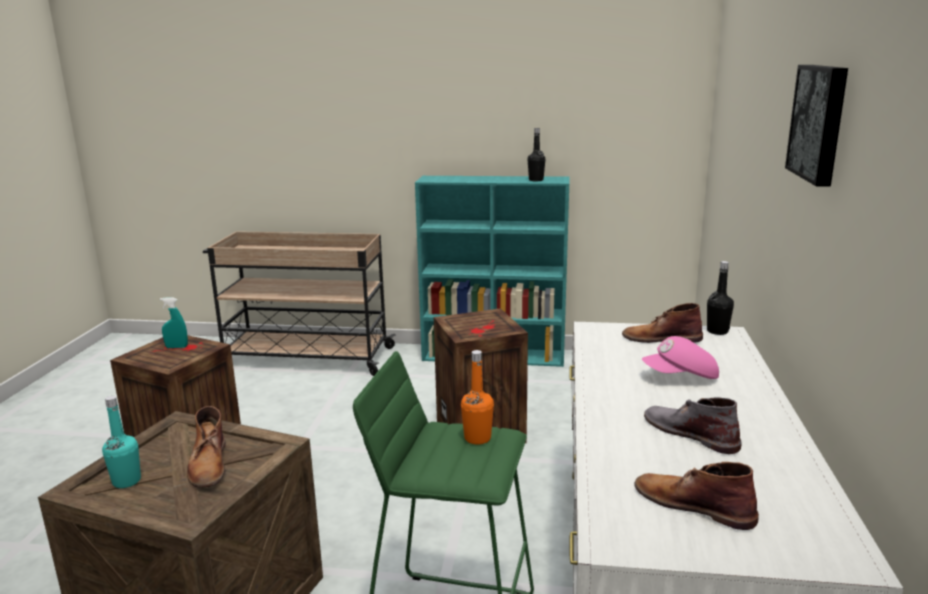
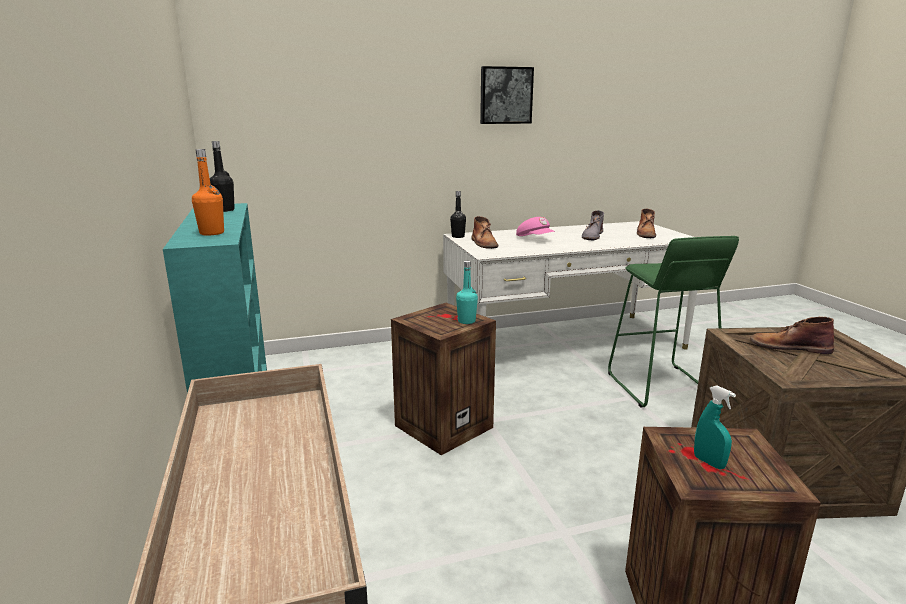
camera: 115 degrees left, 0 degrees up
(126, 481) = (857, 365): turquoise bottle -> turquoise bottle (466, 321)
(208, 464) = (789, 346): brown boot -> brown boot turned 120 degrees counterclockwise
(477, 438) = (655, 267): orange bottle -> orange bottle (212, 233)

